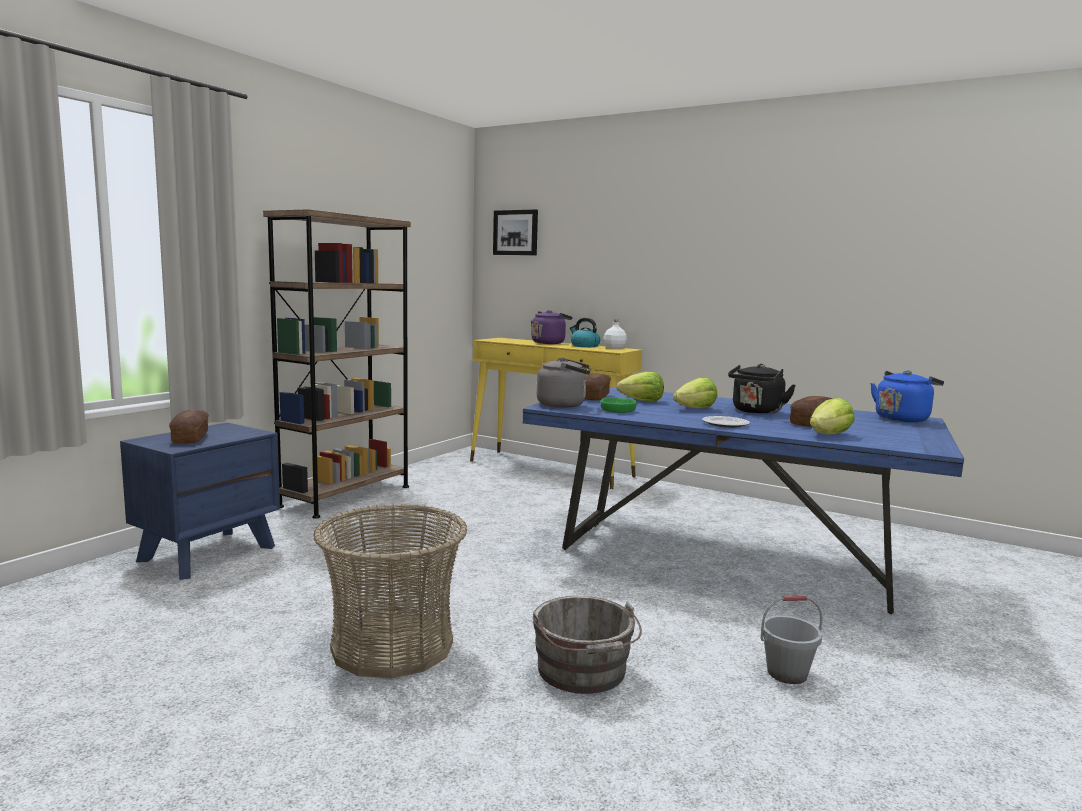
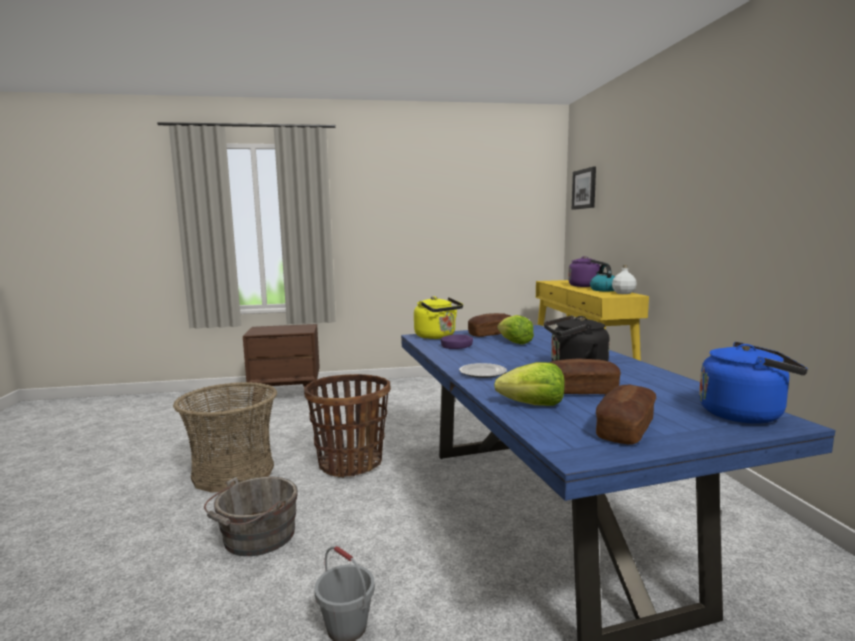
camera: 50 degrees right, 0 degrees up
(190, 438) = (275, 329): bread -> bread (625, 429)
(208, 553) = (287, 397): blue nightstand -> brown nightstand
(346, 496) = (406, 384): brown bookcase -> none
(498, 584) = (350, 463): none -> basket
(564, 405) = (437, 336): grey kettle -> yellow kettle
(618, 410) = (456, 346): green bowl -> purple bowl
(695, 408) = (528, 356): lettuce -> none

